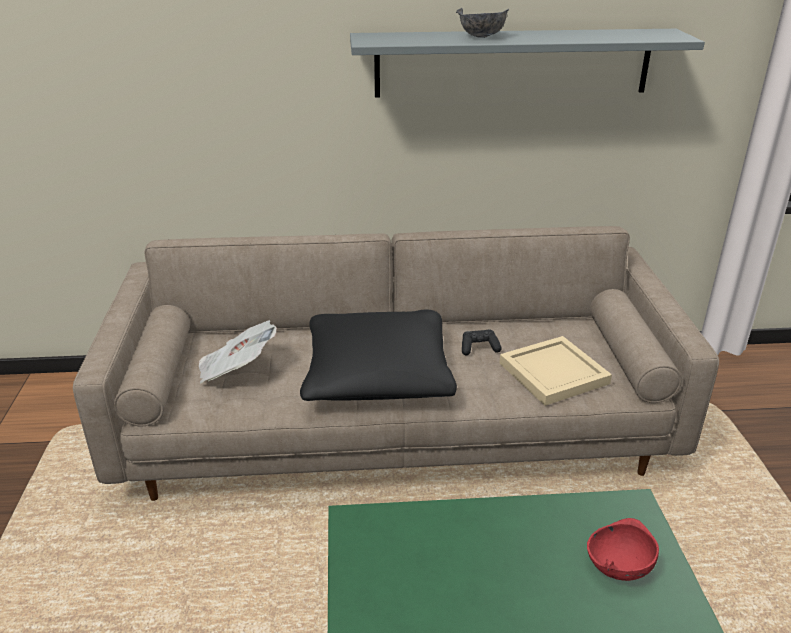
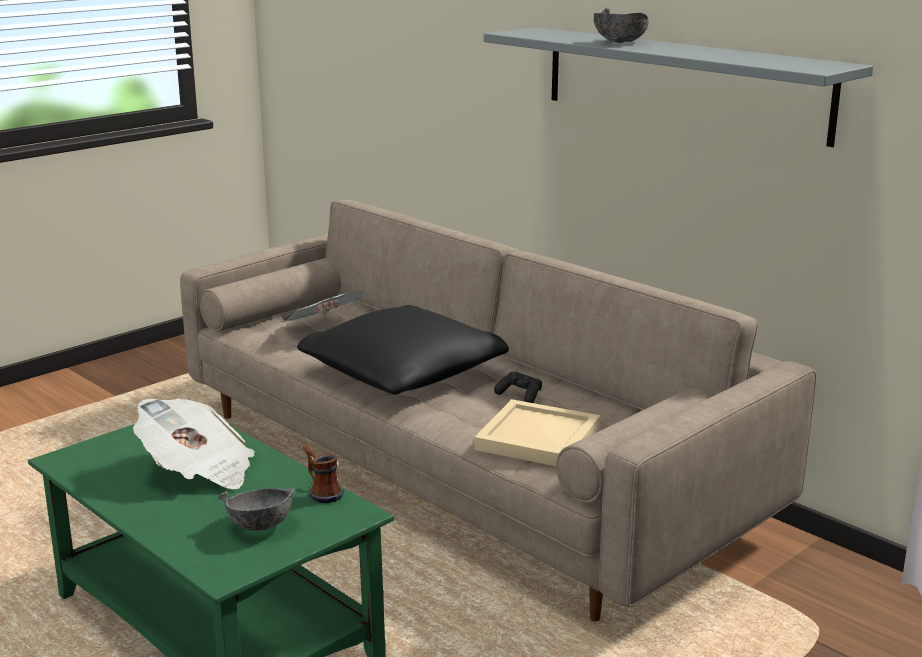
camera: 50 degrees right, 10 degrees down
(478, 560) = (198, 471): none -> newspaper
(582, 507) = (321, 492): none -> mug
(617, 567) = (260, 525): red bowl -> grey bowl

